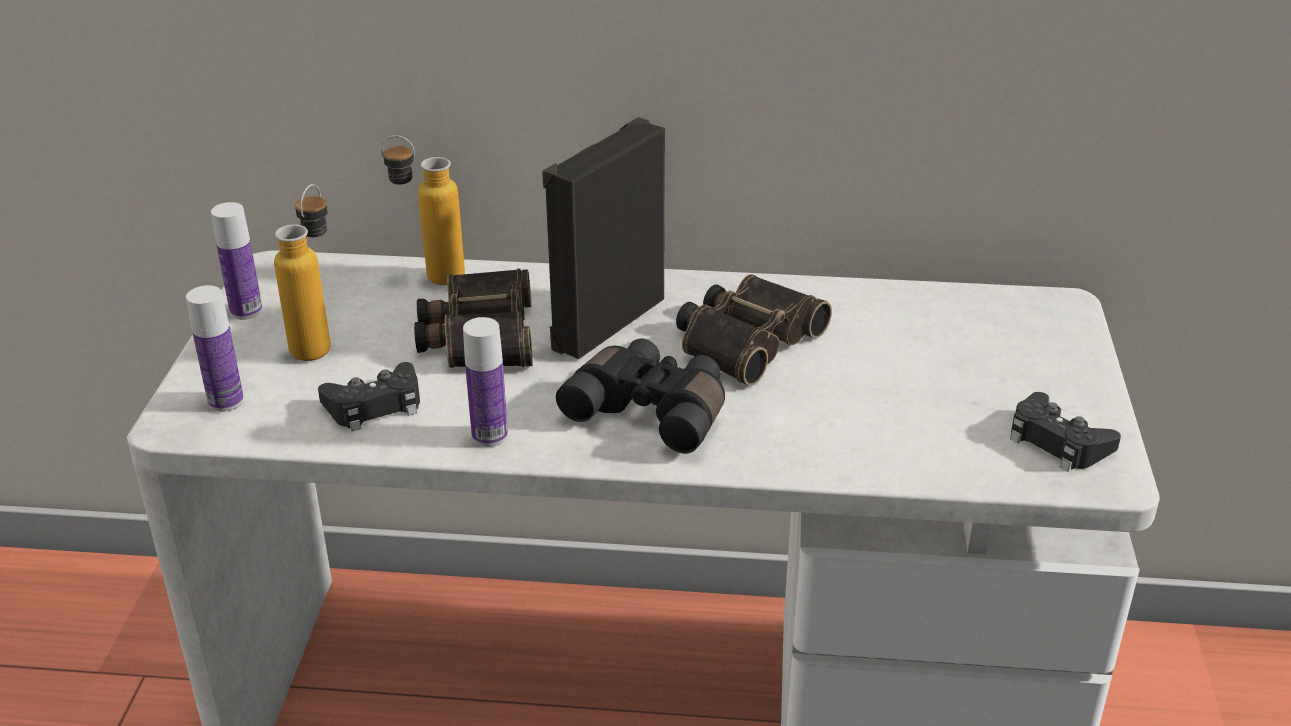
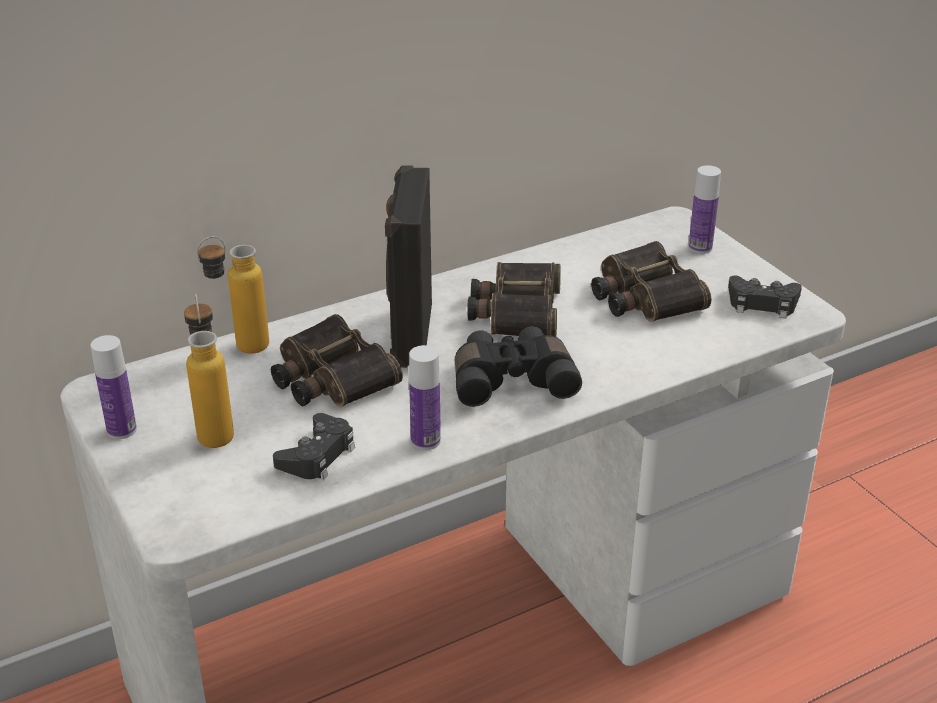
camera: 35 degrees left, 0 degrees up
(226, 401) = (196, 500): bottle -> bottle (700, 247)
(914, 377) = (643, 296): none -> binoculars

